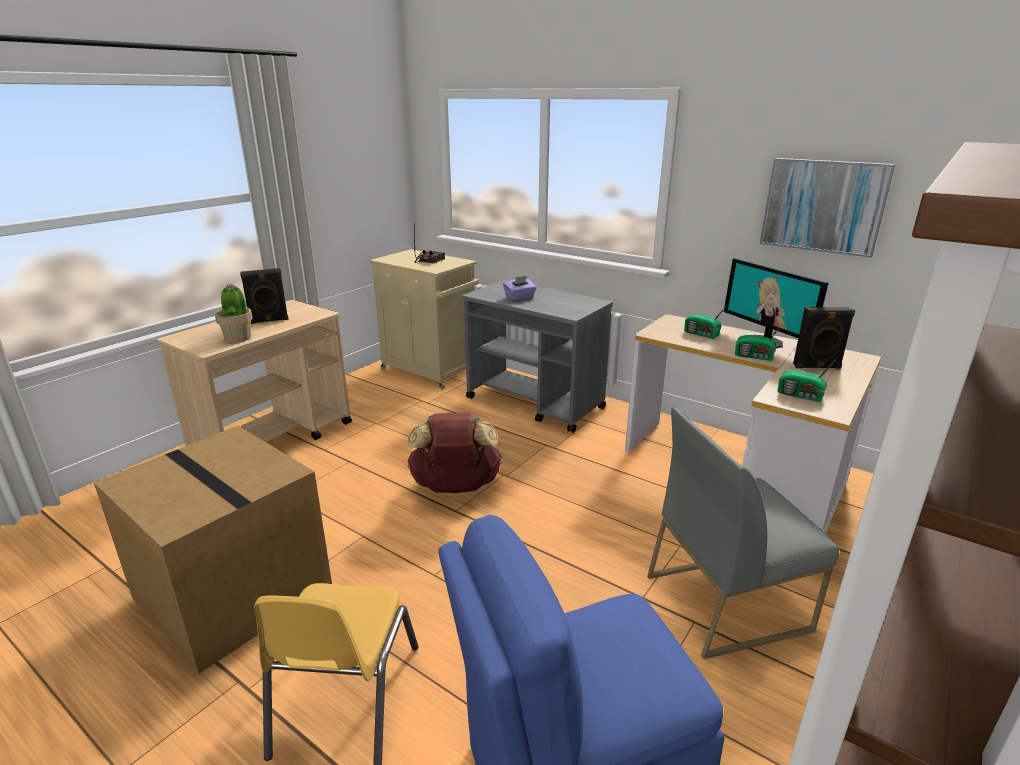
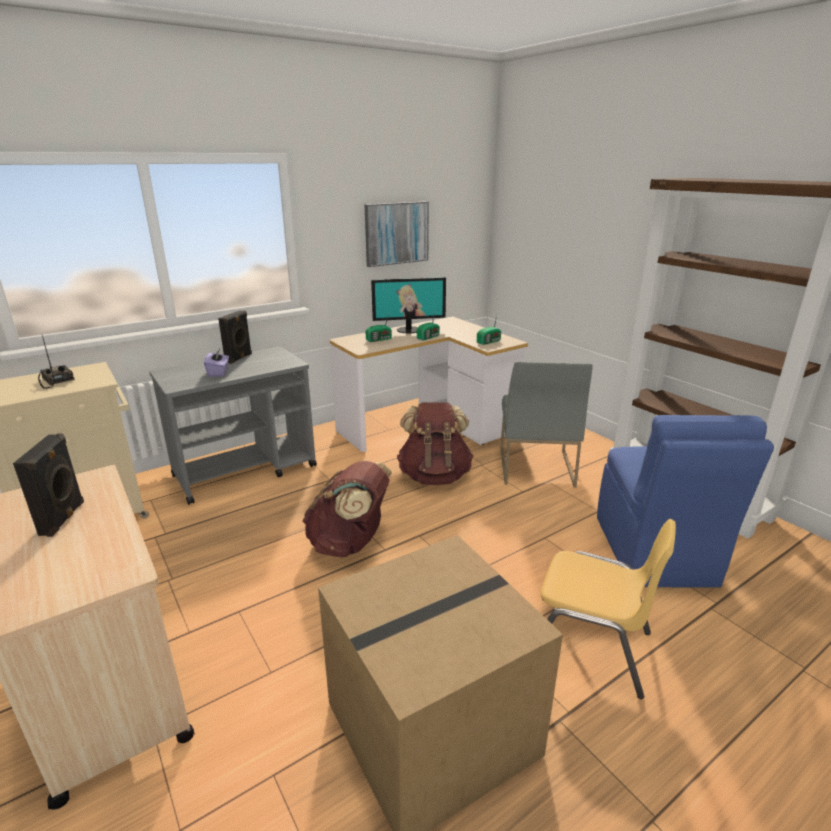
camera: 70 degrees left, 0 degrees up
(238, 338) = (107, 546): potted plant -> none
(618, 512) = (434, 476): none -> brown backpack
(817, 367) = (455, 330): black speaker -> black speaker (239, 358)

